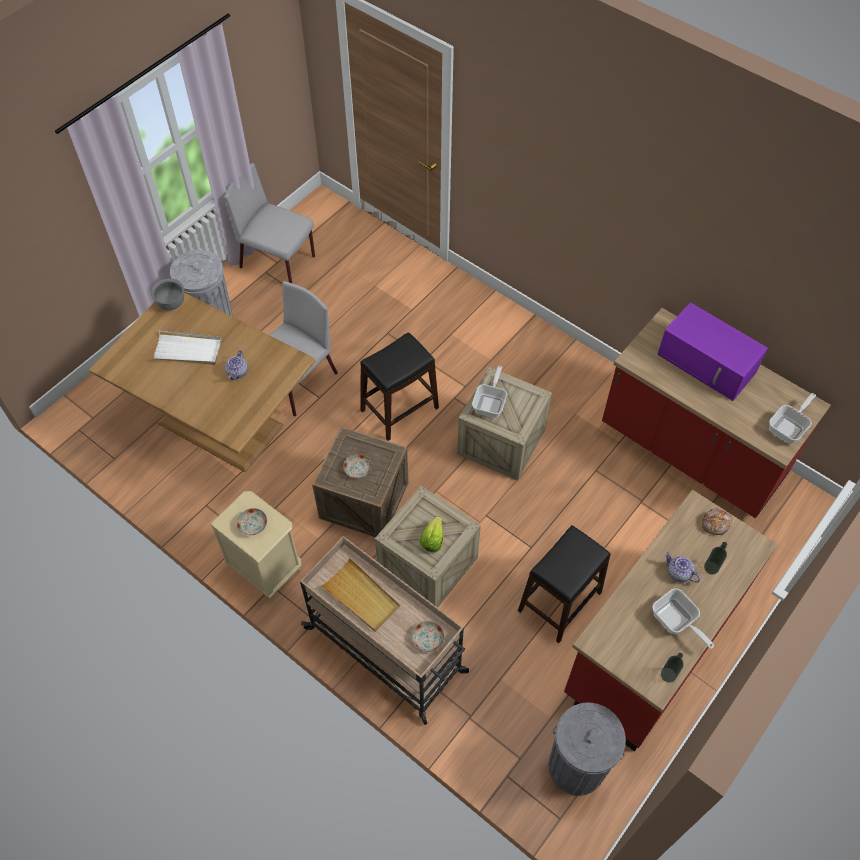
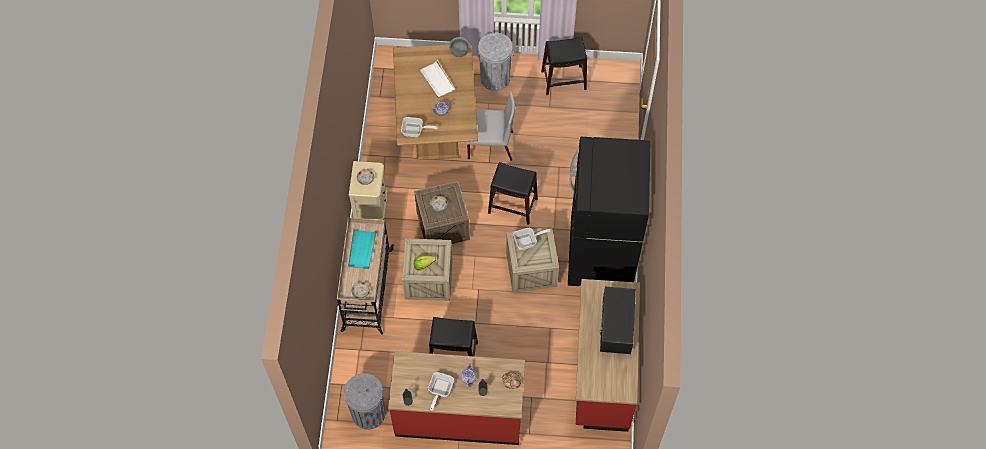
camera: 55 degrees right, 5 degrees up
(278, 262) = (563, 80): grey chair -> black stool
(361, 597) = (362, 250): beige tray -> turquoise tray
(535, 362) = (601, 254): none -> black fridge
(708, 363) = (616, 326): purple microwave -> black microwave
(789, 427) = (603, 388): frying pan -> frying pan (415, 131)

